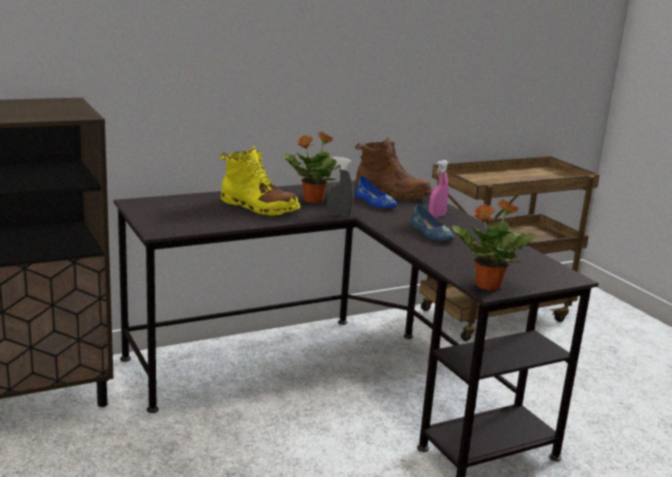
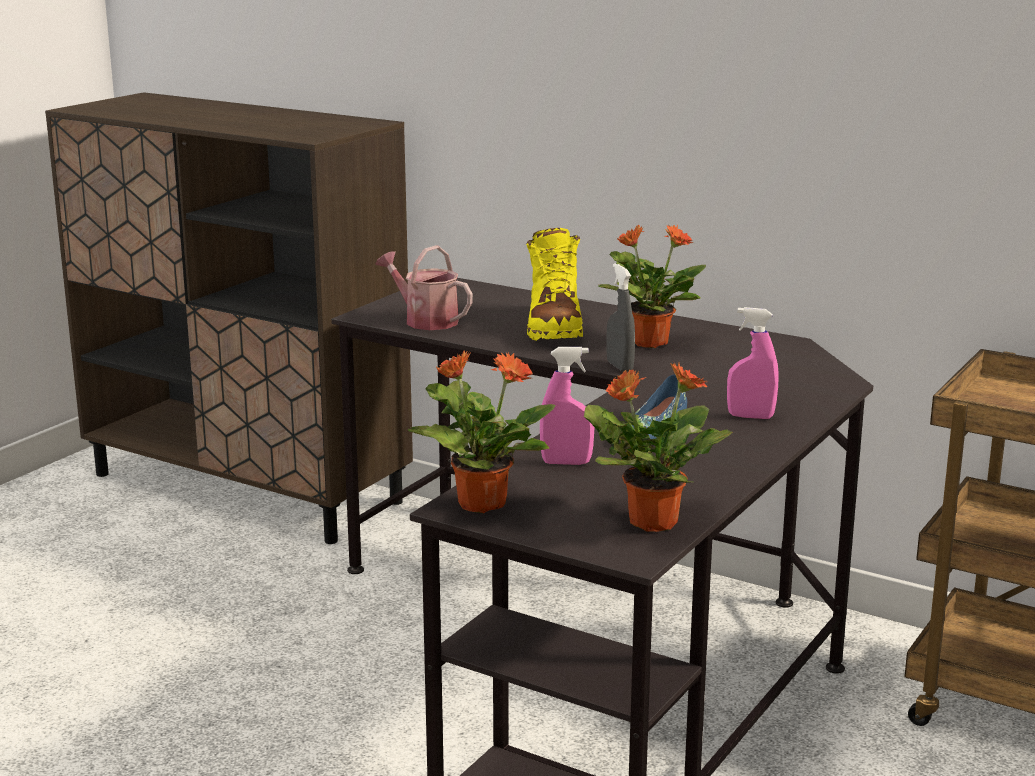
camera: 60 degrees right, 0 degrees up
(194, 224) = (425, 320): none -> watering can
(374, 203) = (726, 371): blue shoe -> none
(391, 193) = (803, 370): brown boot -> none
(454, 258) = (566, 463): none -> pink spray bottle
(539, 265) = (650, 522): none -> potted plant

